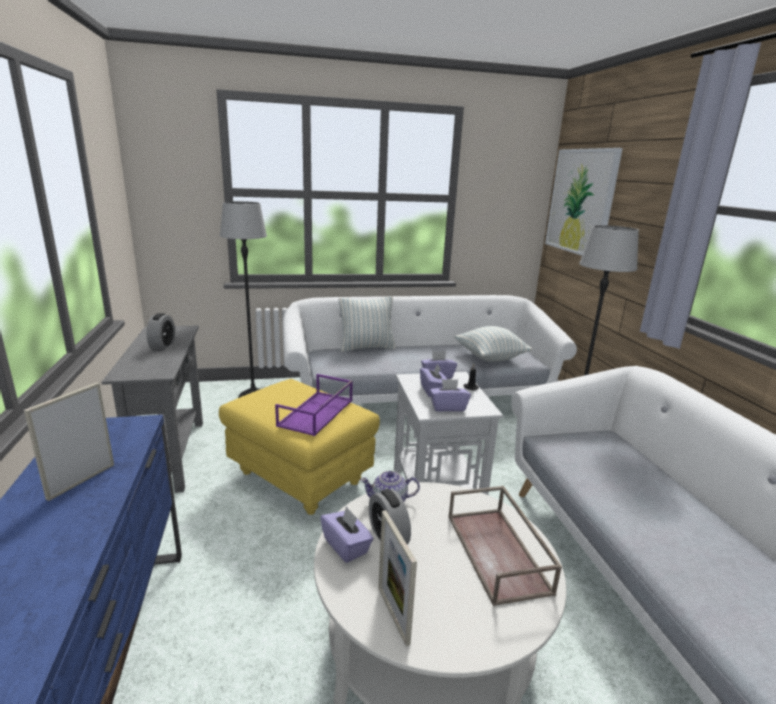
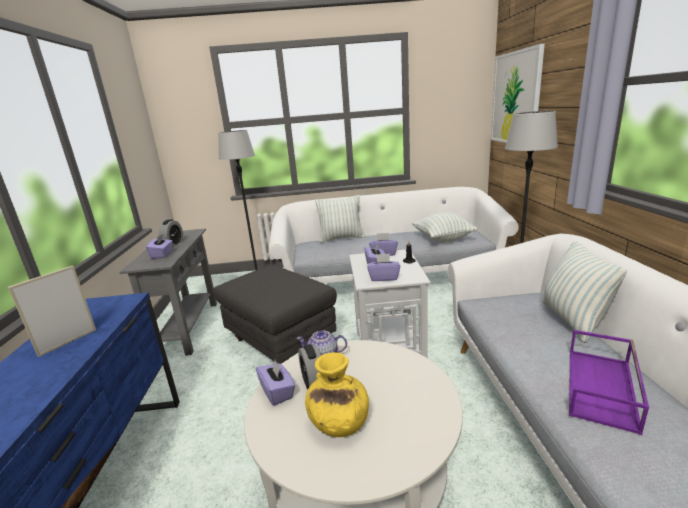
camera: 10 degrees right, 0 degrees up
(154, 360) = (162, 255): none -> purple tissue box
(299, 478) = (280, 342): yellow ottoman -> grey ottoman
(316, 413) = (283, 289): purple tray -> purple tray (602, 388)
(393, 615) = (299, 449): picture frame -> none
(430, 584) = (338, 423): none -> yellow vase
(498, 553) = (406, 398): brown tray -> none
(652, 465) = (572, 320): none -> pillow

